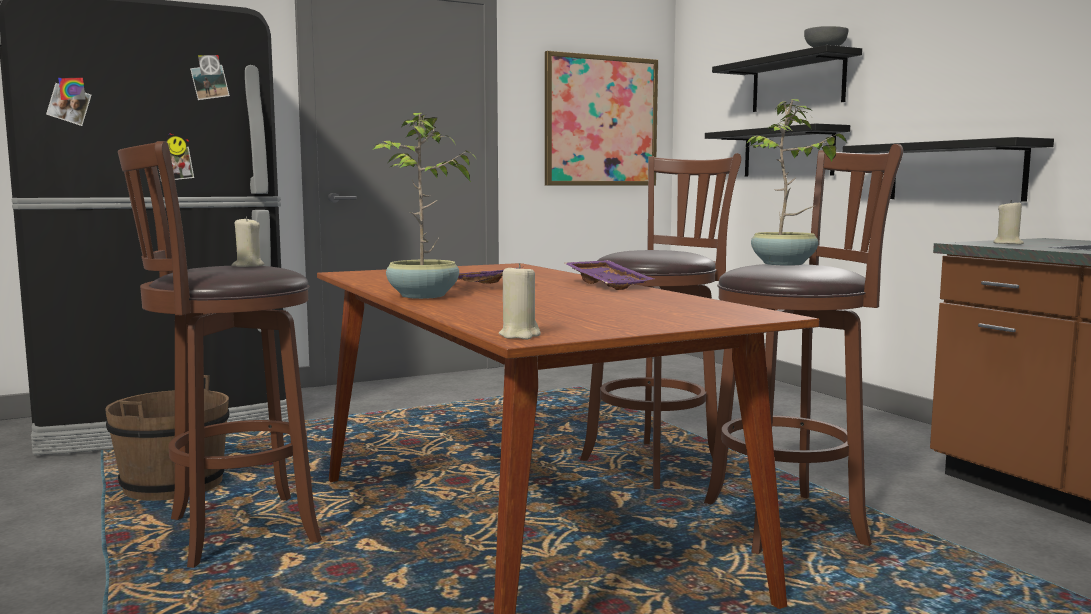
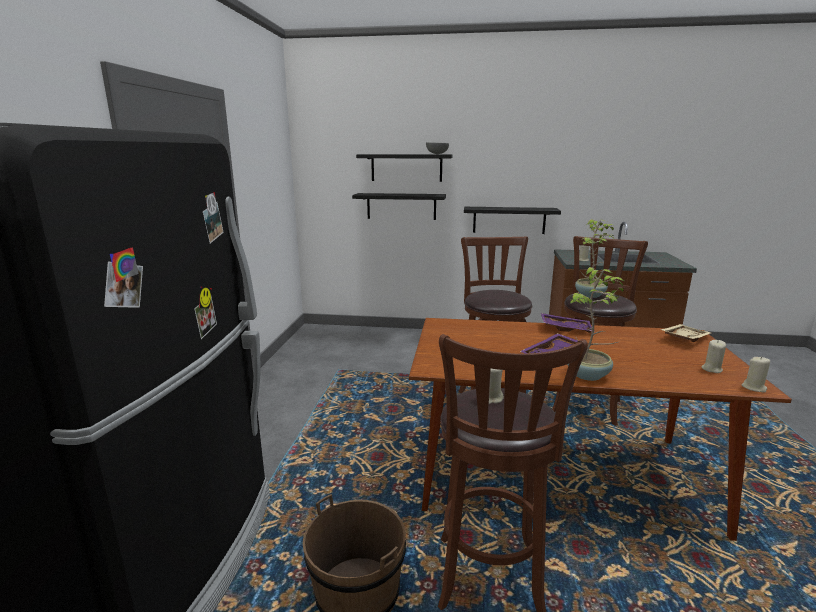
camera: 55 degrees left, 10 degrees up
(570, 322) = (711, 369): none -> beige candle
(601, 121) = (272, 186): picture -> none
(718, 312) = (683, 338): none -> beige tray

